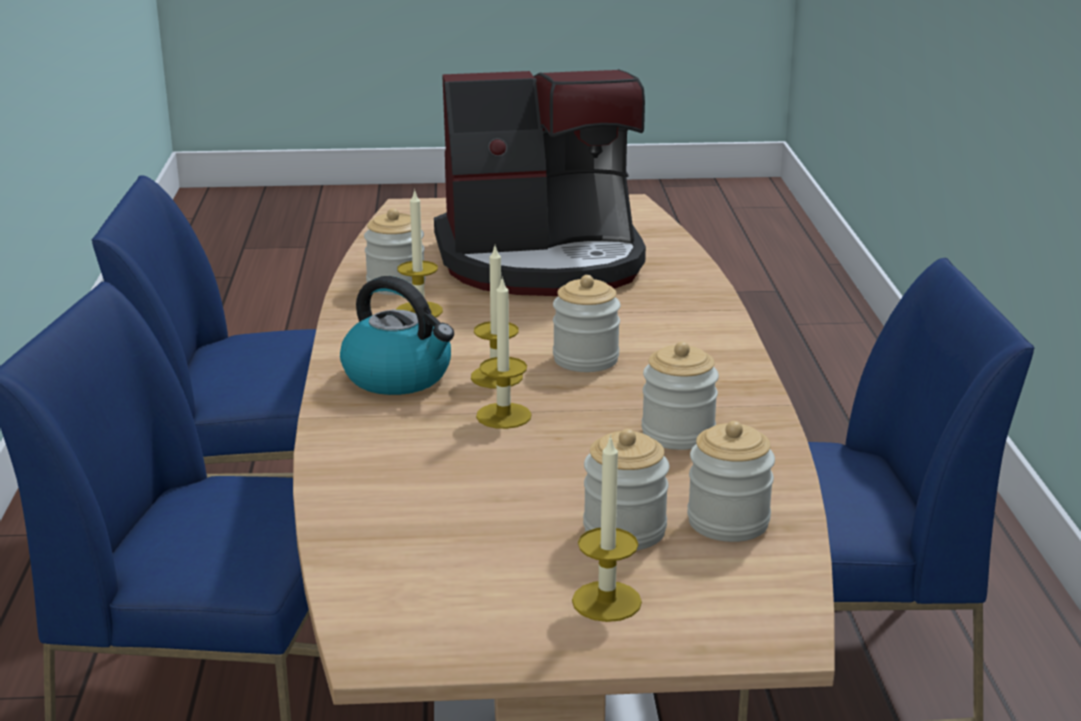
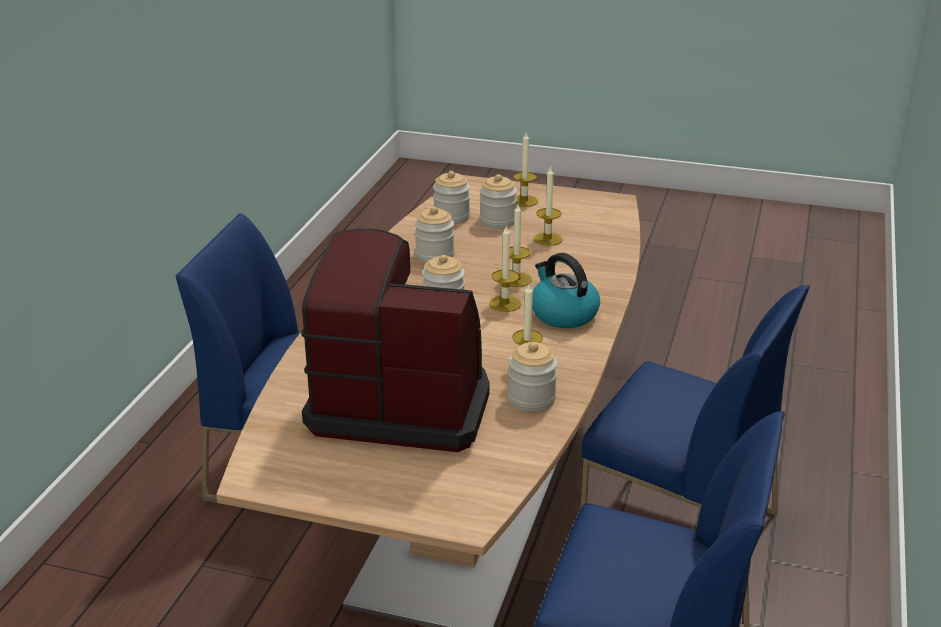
camera: 160 degrees left, 5 degrees up
(492, 505) = (547, 239): none -> candle

